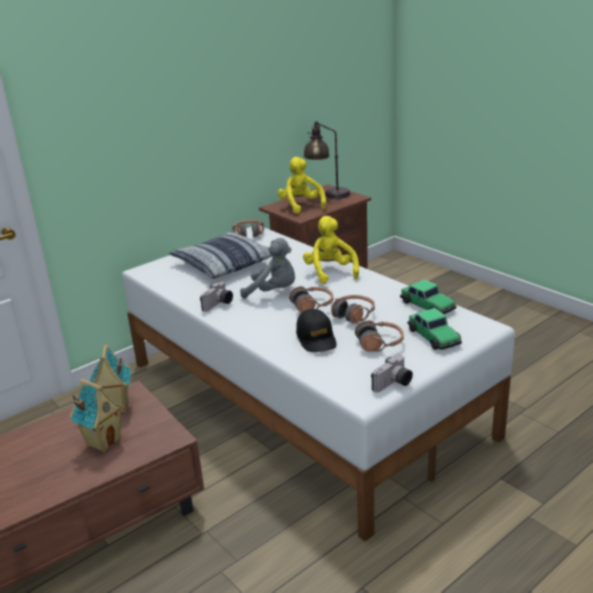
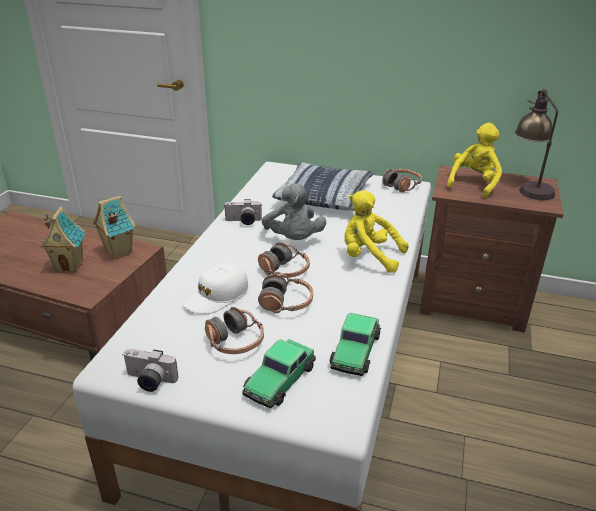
camera: 55 degrees right, 5 degrees up
(316, 338) = (217, 296): black cap -> white cap
(330, 272) = (369, 257): yellow plush toy -> yellow plush toy turned 105 degrees counterclockwise

